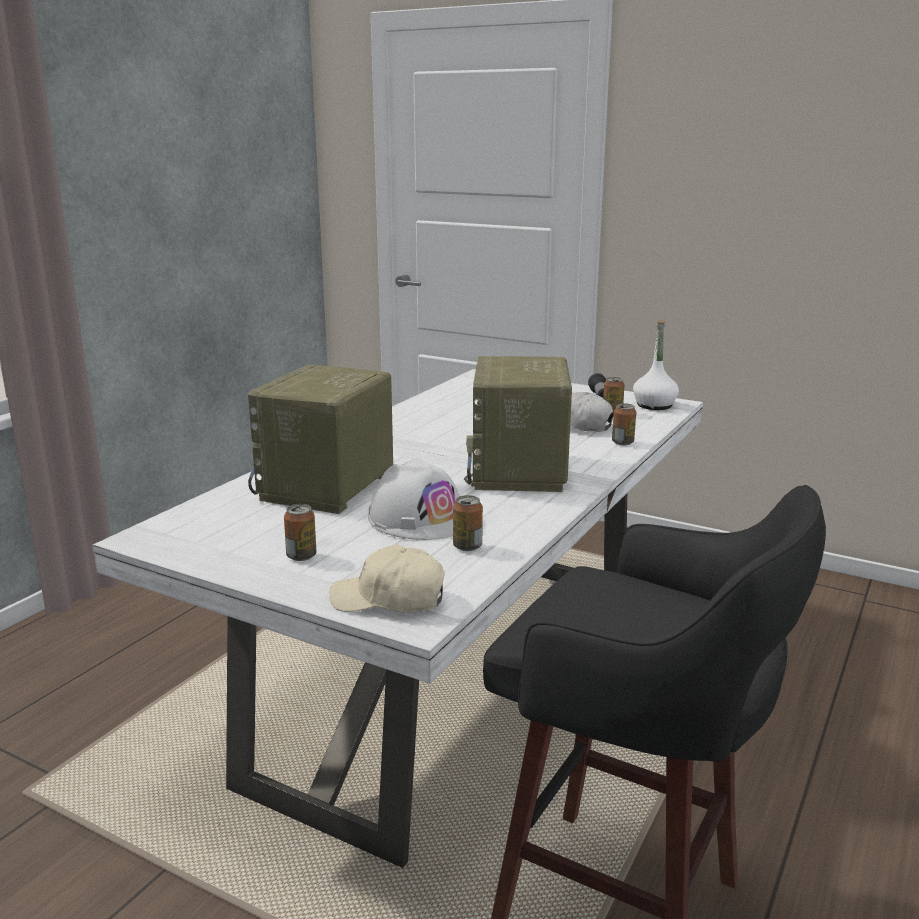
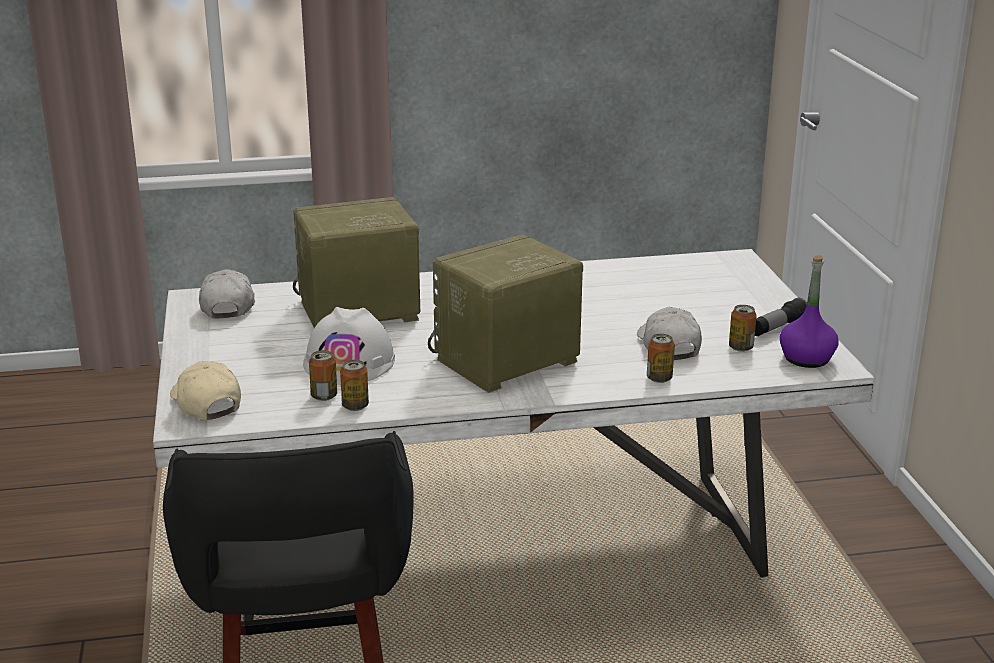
camera: 50 degrees right, 5 degrees up
(196, 529) = (228, 305): none -> white cap
(301, 556) = (232, 351): can -> can (355, 406)
(654, 405) = (806, 358): white bottle -> purple bottle

